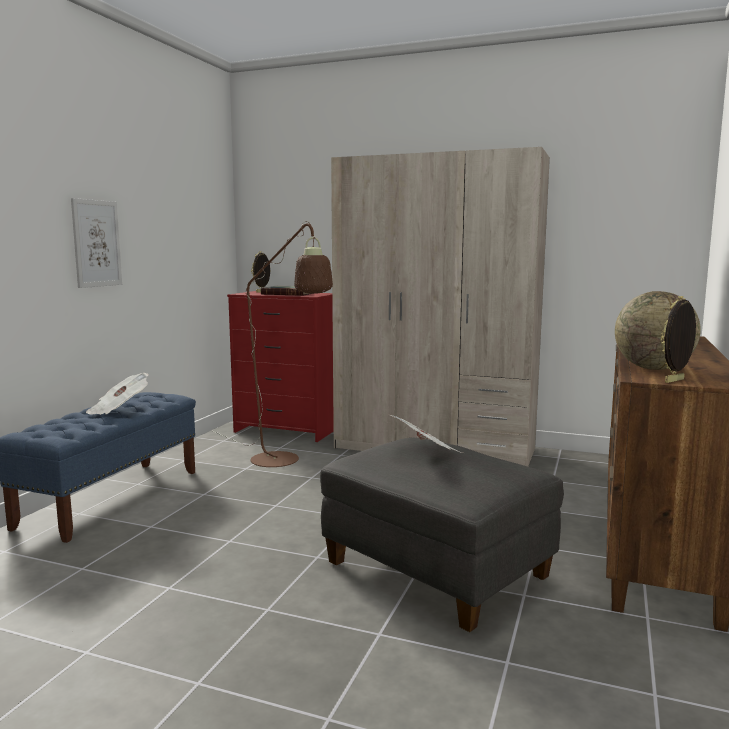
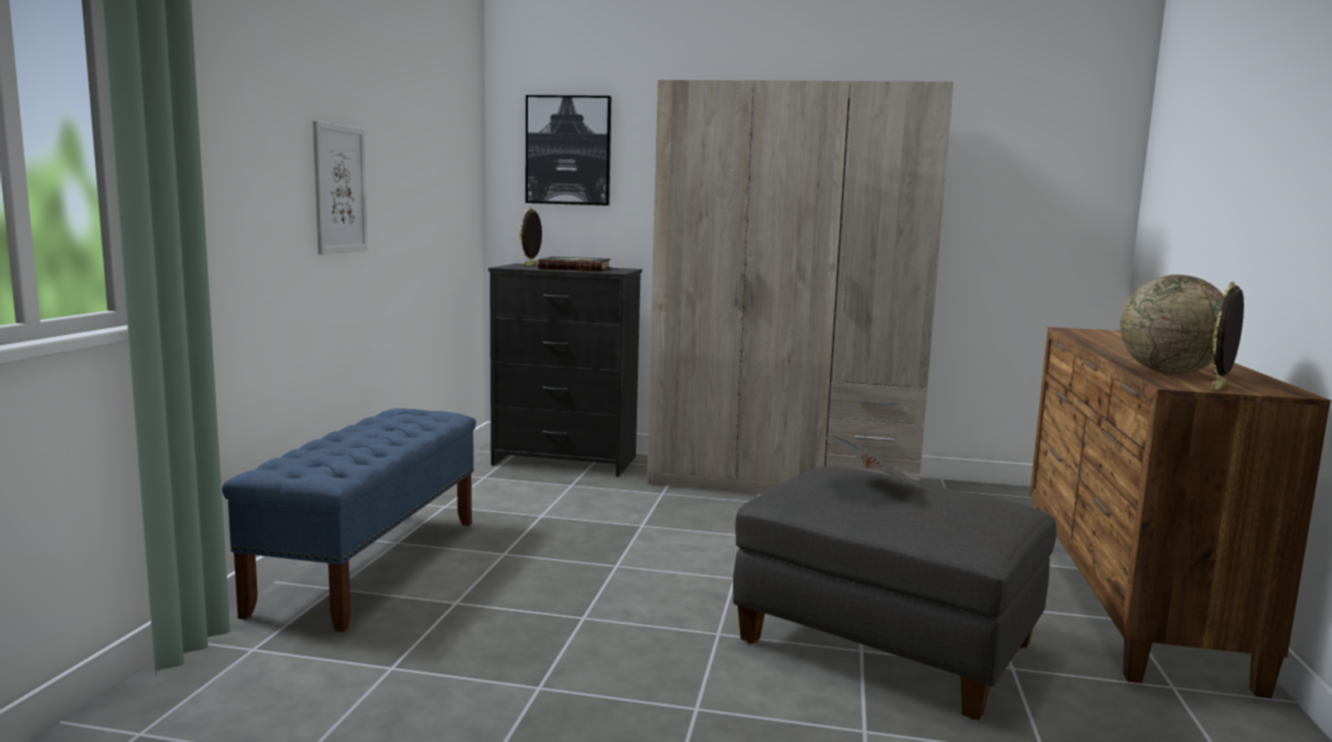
camera: 10 degrees left, 0 degrees up
(119, 410) = (385, 435): newspaper -> none
(282, 462) = (588, 506): brown floor lamp -> none
(286, 430) = (564, 461): red dresser -> black dresser
(288, 210) = (568, 150): none -> picture

